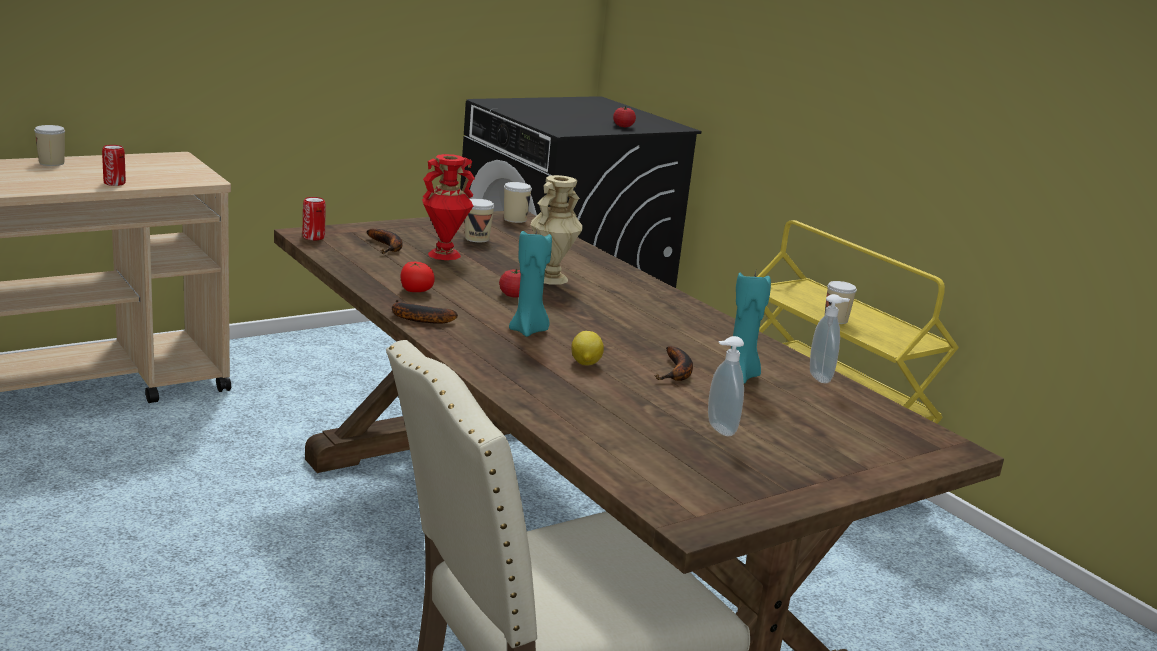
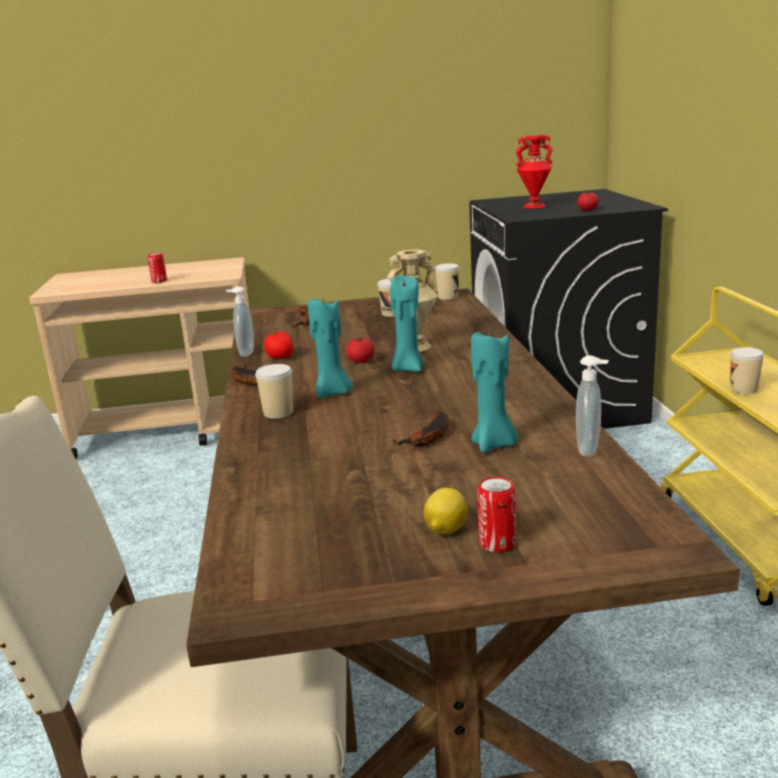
camera: 30 degrees right, 0 degrees up
(51, 163) = (139, 269): cup -> cup (278, 412)
(313, 237) = (258, 315): can -> can (497, 543)
(444, 255) = (345, 327): red vase -> red vase (534, 206)
(573, 303) = (407, 369): none -> turquoise candle
(585, 363) = (346, 425): lemon -> lemon (445, 530)
(718, 429) = (399, 501): soap dispenser -> soap dispenser (245, 353)

